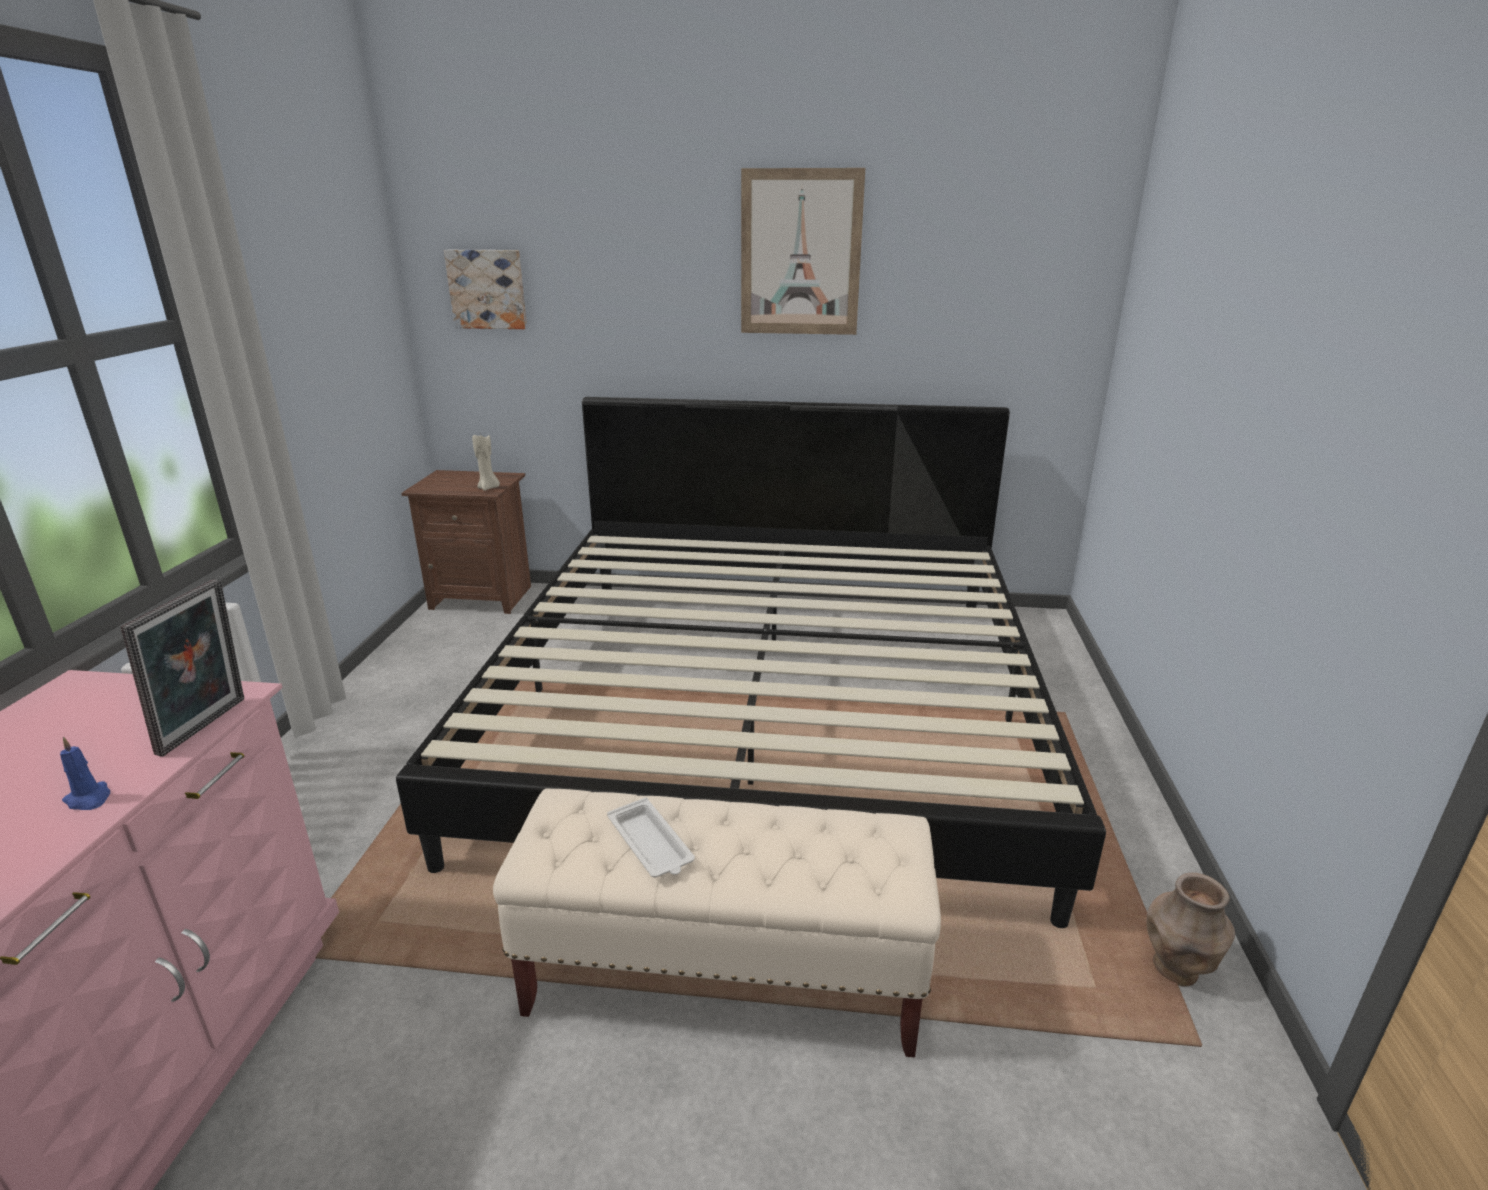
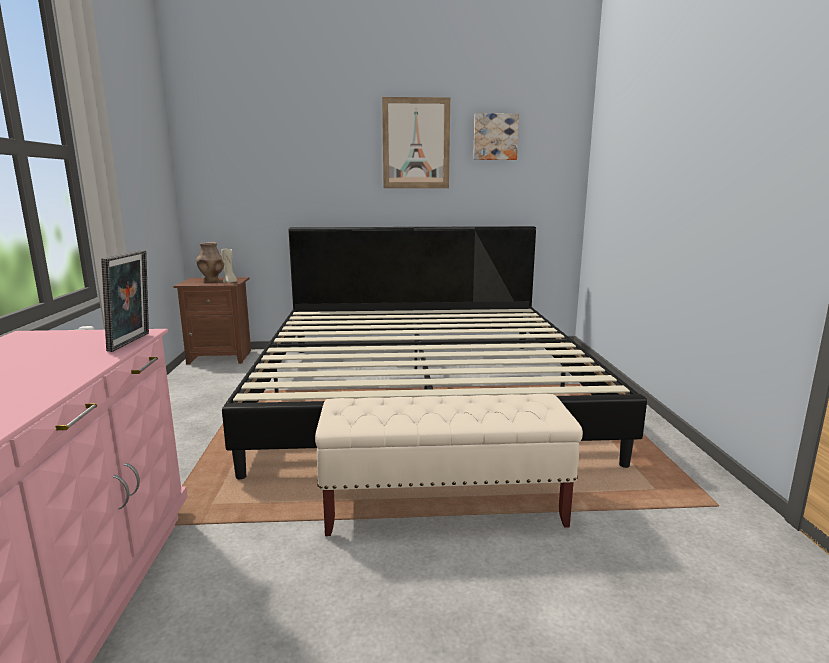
camera: 10 degrees left, 10 degrees down
(89, 799) = (76, 366): blue candle -> none
(488, 289) = (229, 165): picture -> picture (495, 137)
(651, 845) = (405, 411): white tray -> none
(1176, 970) = (693, 478): brown vase -> brown vase (212, 280)

